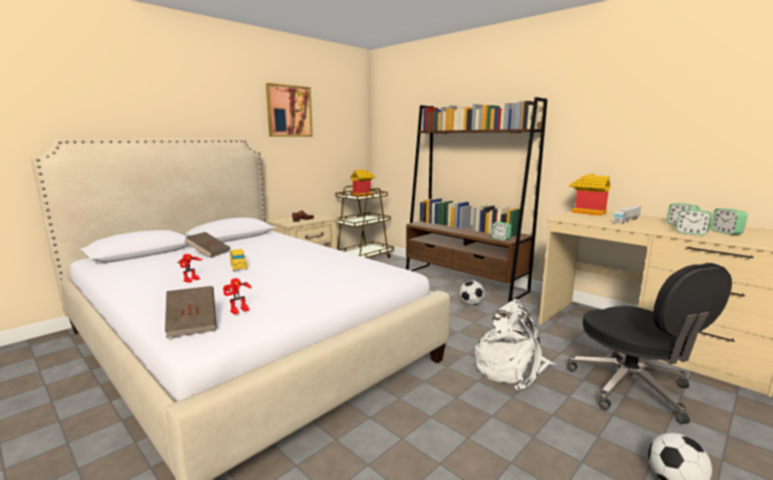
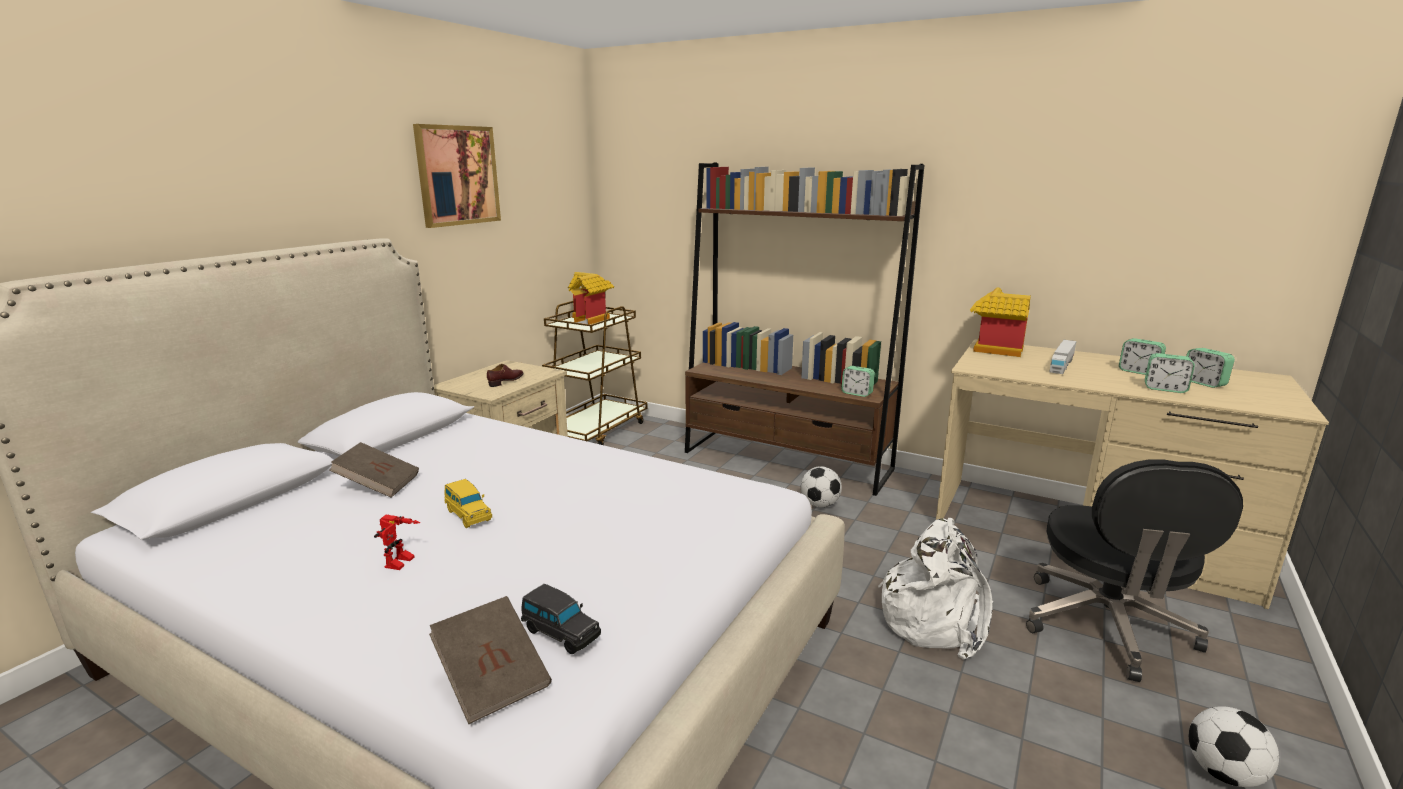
camera: 15 degrees left, 5 degrees up
(239, 311) = (560, 633): toy robot -> black toy car
(632, 389) = (1107, 627): black office chair -> black office chair turned 45 degrees clockwise

